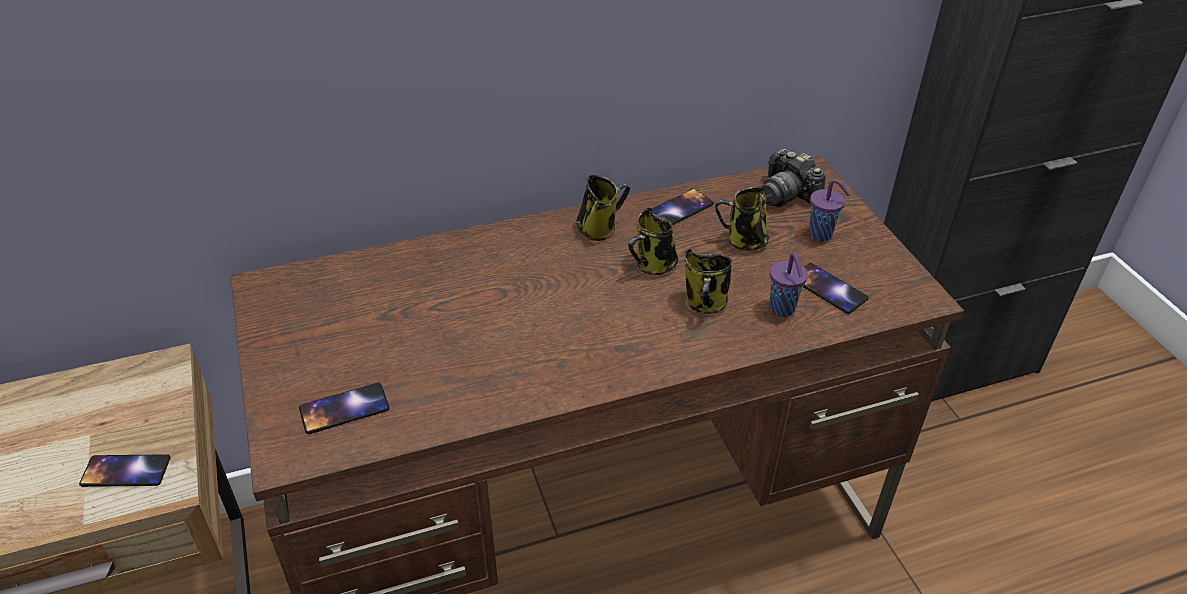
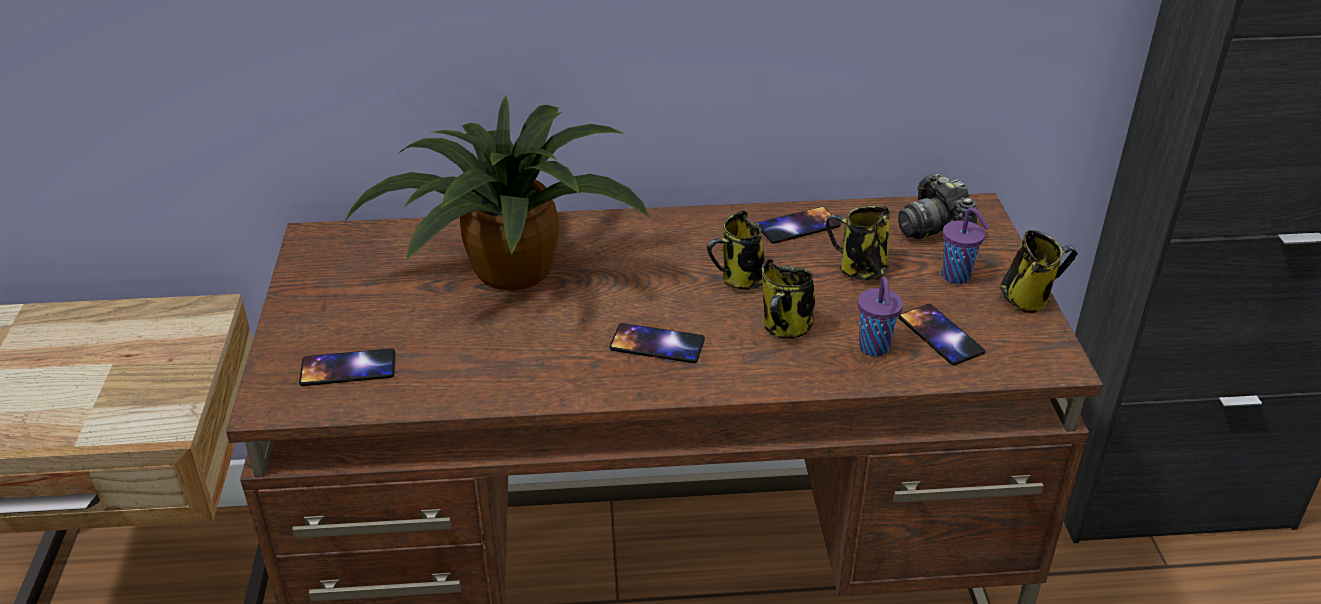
camera: 15 degrees right, 5 degrees down
(126, 471) = (132, 404): phone -> phone (657, 344)
(451, 291) = (506, 272): none -> potted plant
(599, 229) = (696, 233): mug -> mug (1028, 299)

